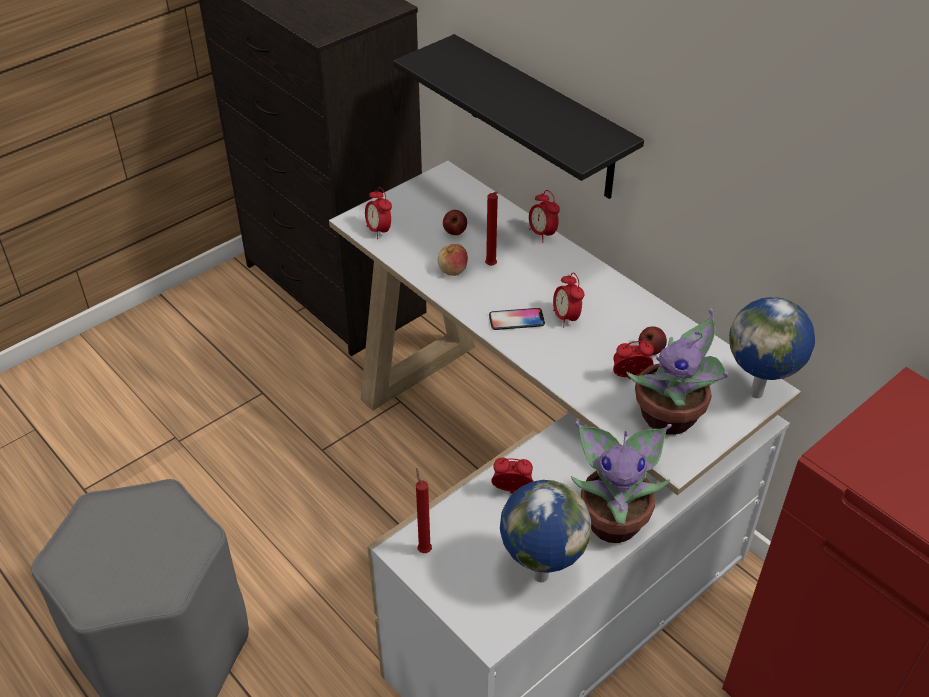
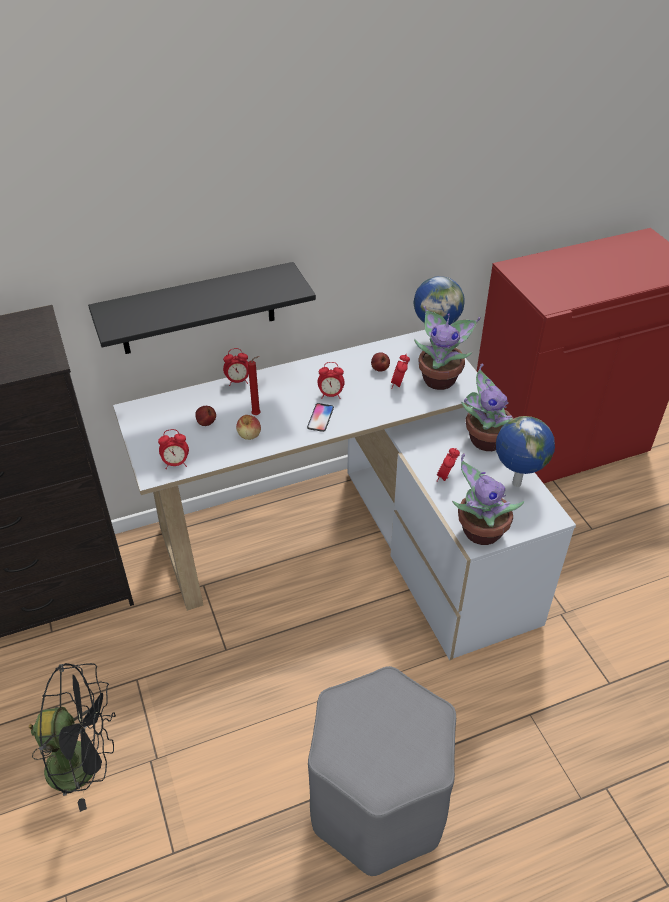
camera: 70 degrees left, 0 degrees up
(161, 391) = (84, 763): none -> black fan
(424, 549) = (479, 532): red candle -> potted plant

